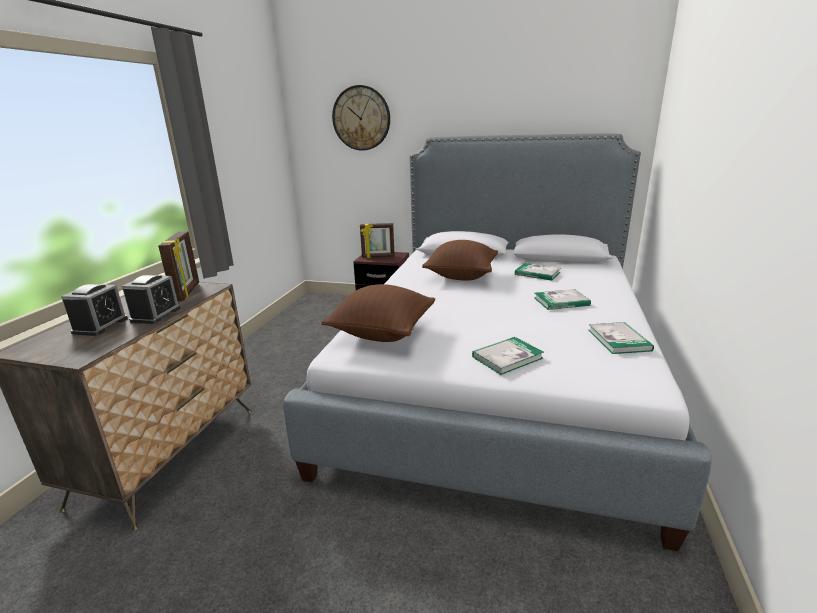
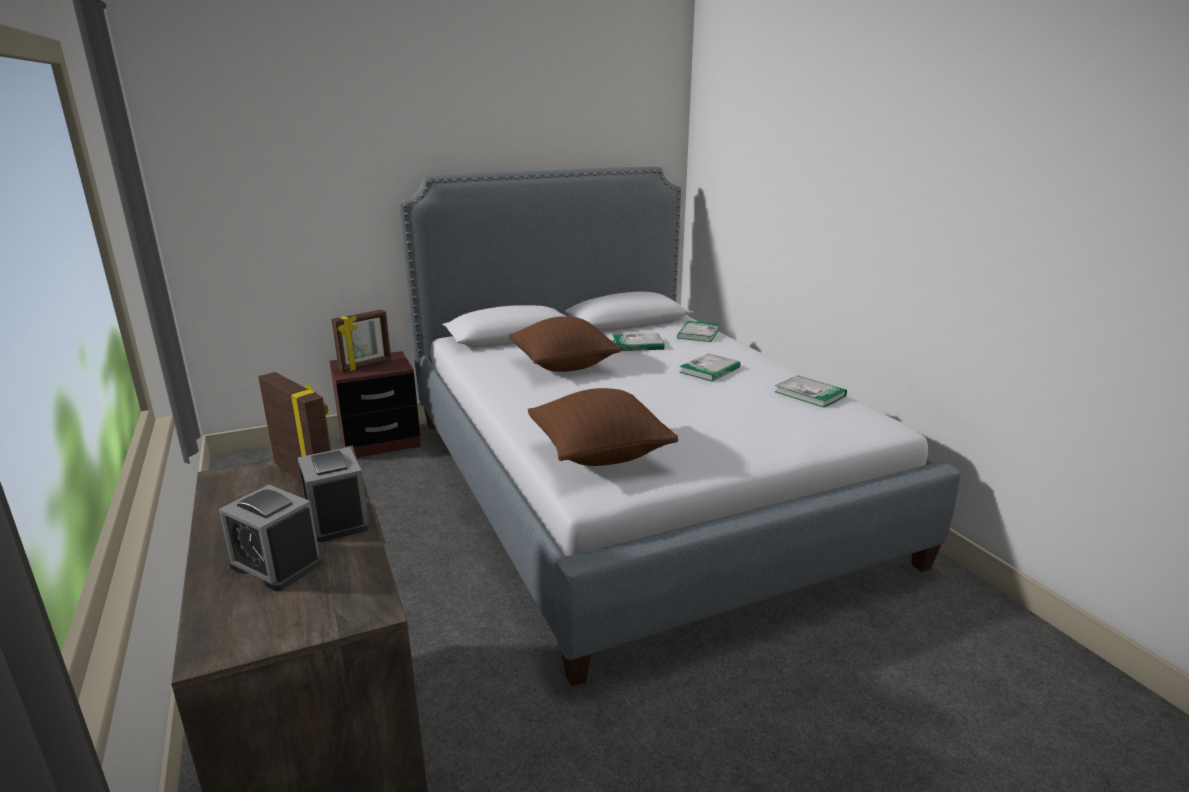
camera: 40 degrees left, 0 degrees up
(100, 325) = (276, 565): alarm clock -> alarm clock turned 150 degrees clockwise
(361, 118) = (301, 147): wall clock -> none
(507, 357) = (755, 438): book -> book (698, 333)

